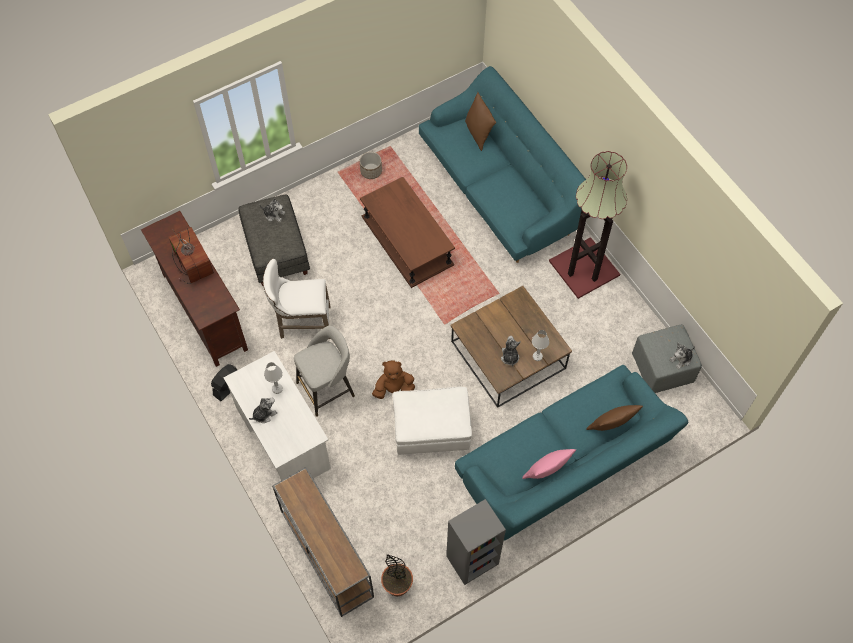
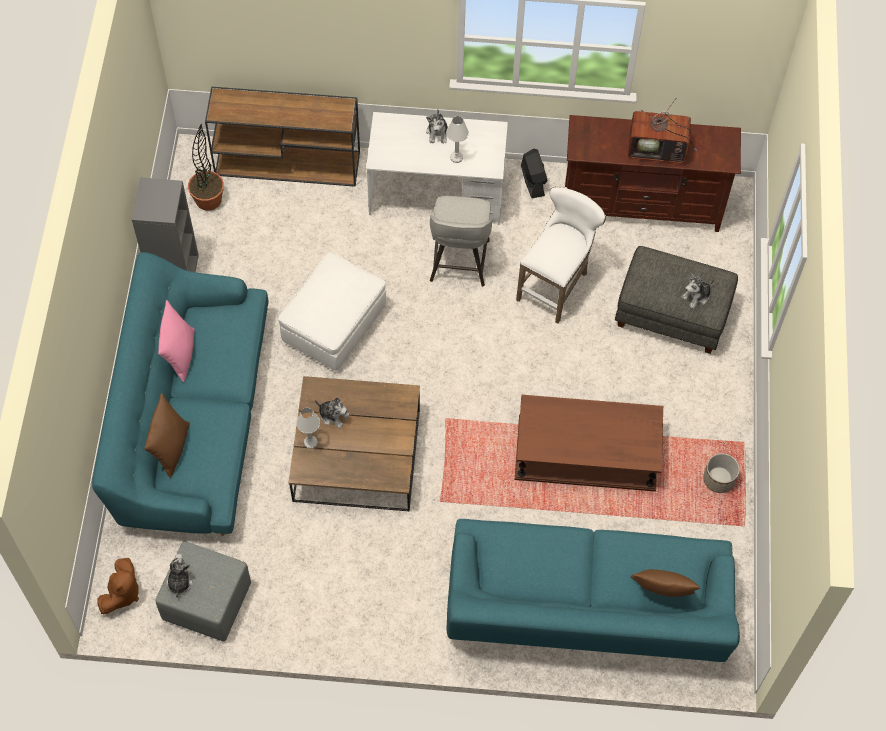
camera: 125 degrees right, 0 degrees up
(394, 389) = (408, 321): brown plush toy -> brown plush toy (122, 594)
(585, 268) = (397, 620): floor lamp -> none

